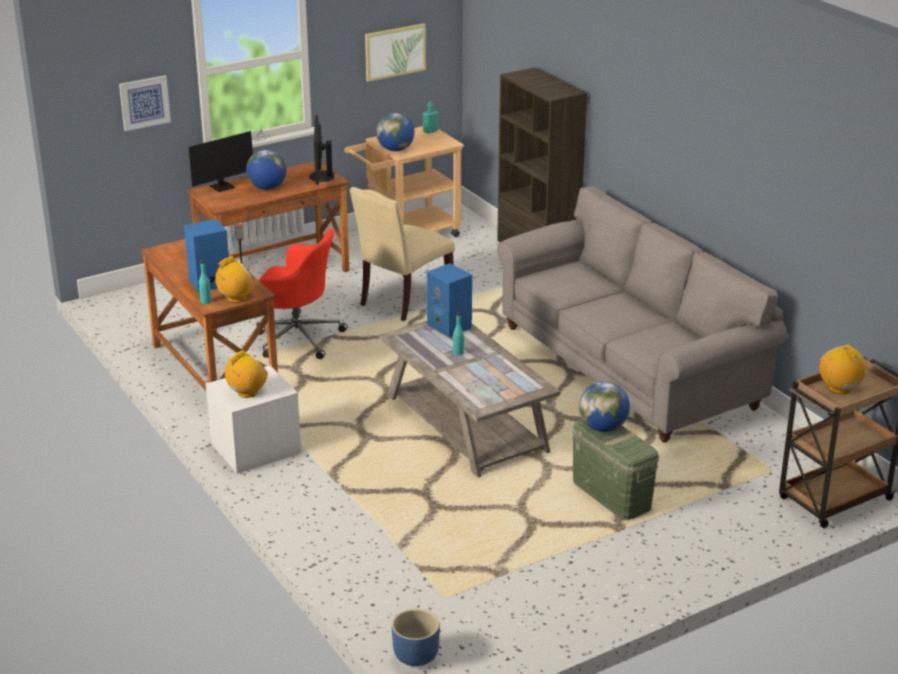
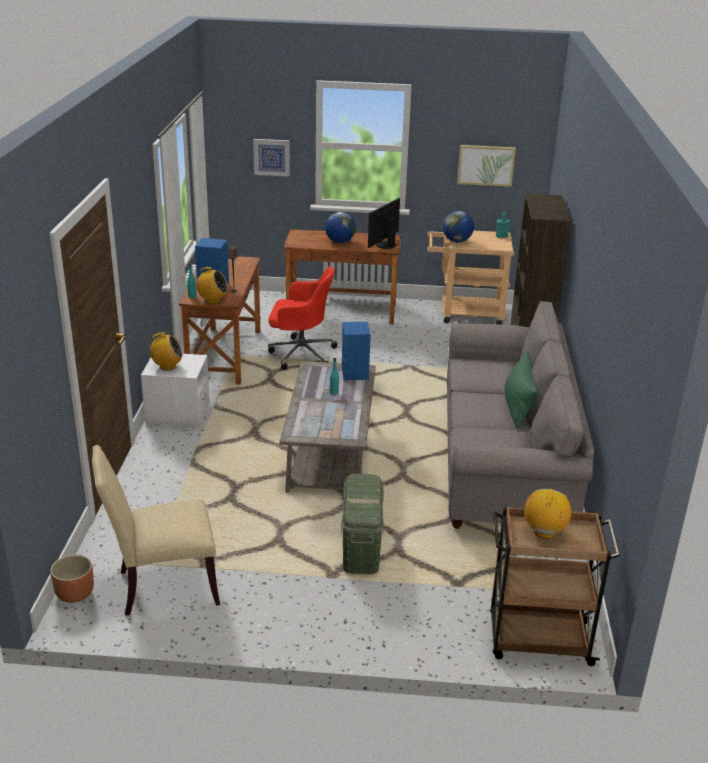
camera: 35 degrees right, 0 degrees up
(226, 186) = (316, 233): monitor -> none
(296, 338) = (300, 354): red office chair -> red office chair turned 45 degrees counterclockwise
(403, 301) = (402, 355): beige chair -> beige chair (163, 586)
(416, 657) = (74, 594): blue planter -> brown planter
(603, 427) = (362, 487): globe -> none
(636, 303) = (518, 407): none -> green pillow

